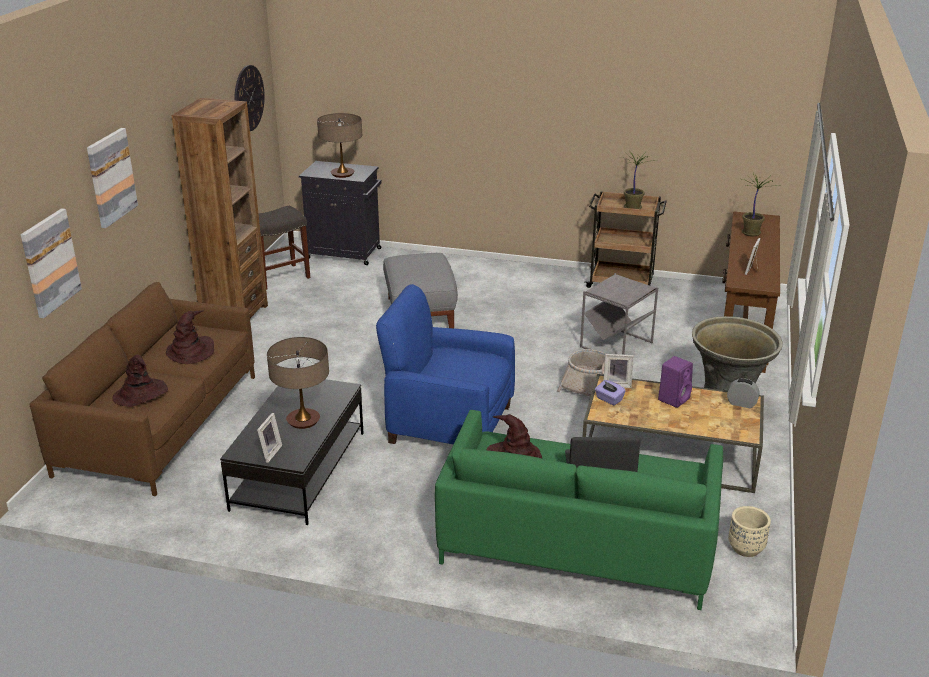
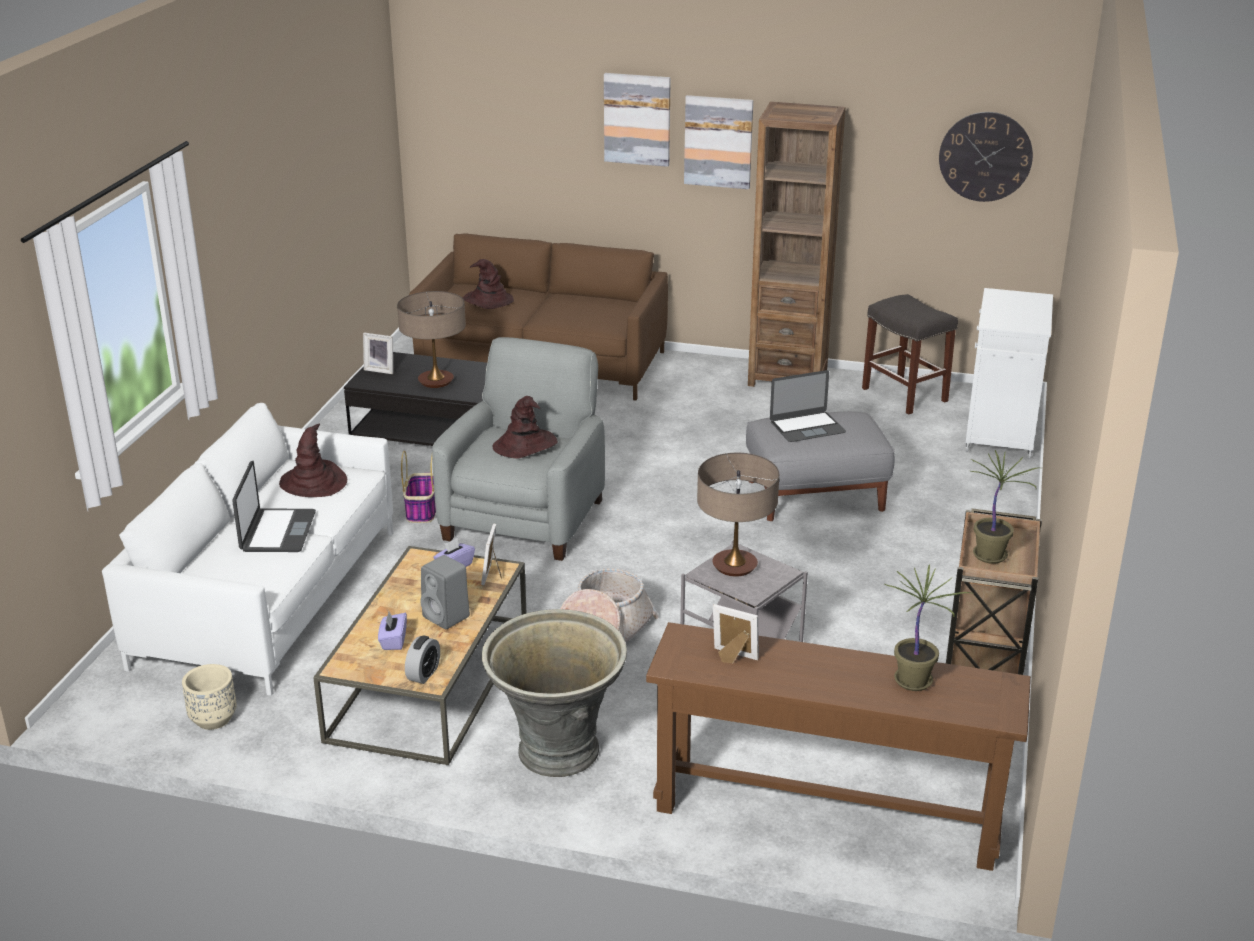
camera: 90 degrees right, 0 degrees up
(50, 262) = (519, 151): picture -> picture (718, 141)
(191, 351) = (571, 313): brown hat -> brown hat (525, 445)
(342, 174) = (1002, 313): table lamp -> table lamp (734, 566)
(345, 253) = (1000, 434): black cabinet -> white cabinet
(417, 271) = (807, 427): none -> laptop
(433, 474) = (422, 510): none -> basket
(448, 423) = (525, 518): blue armchair -> grey armchair
(577, 542) = (269, 597): green sofa -> white sofa
(674, 399) = (447, 617): purple speaker -> grey speaker
(709, 417) = (393, 641): none -> purple tissue box

